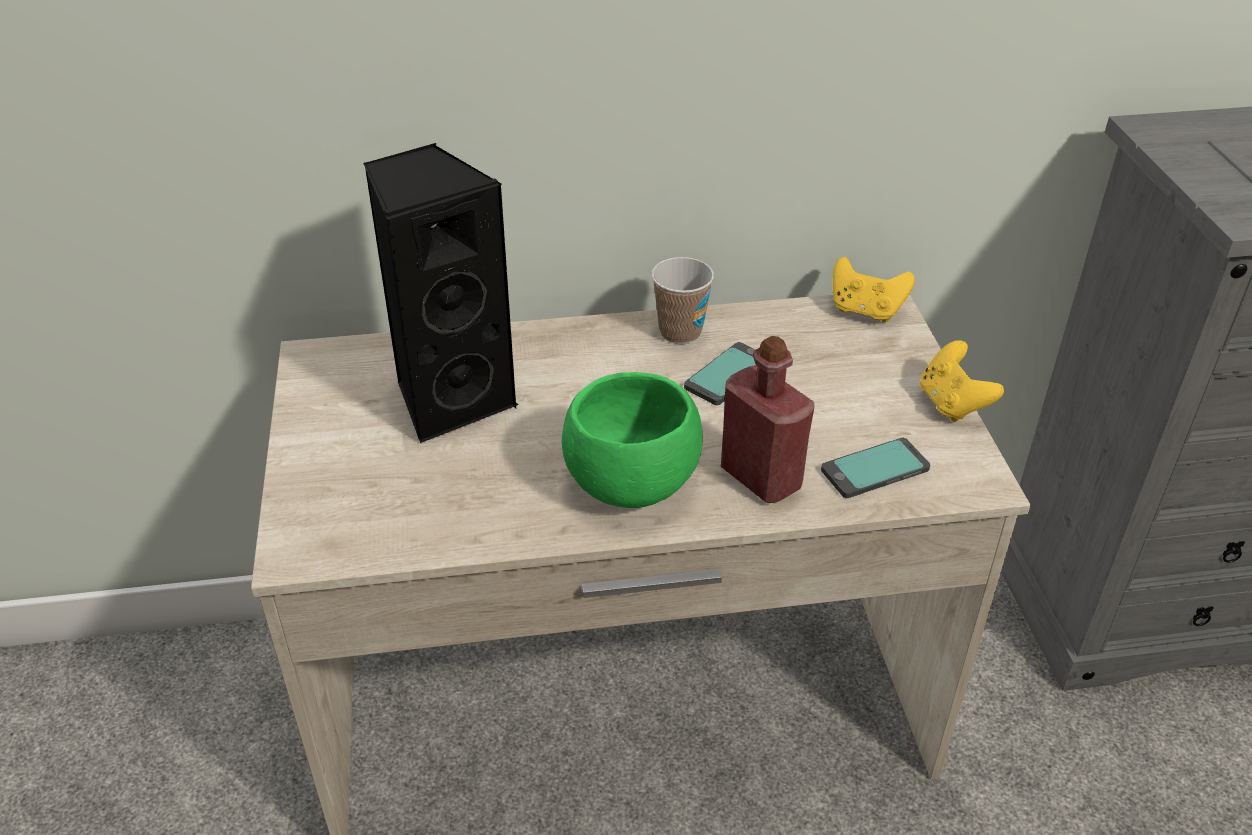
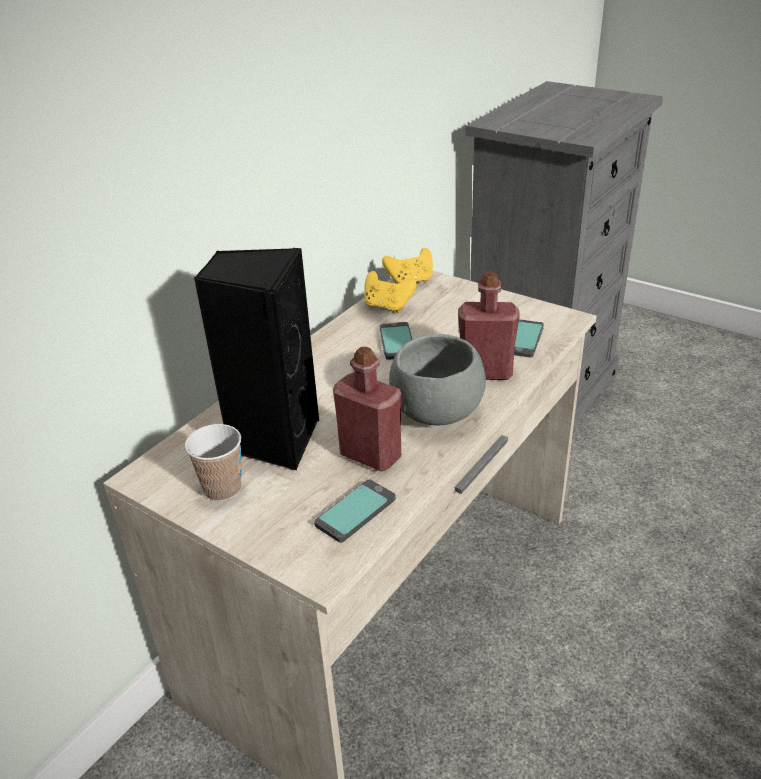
camera: 45 degrees left, 5 degrees down
(402, 523) = (355, 511): none -> phone
(501, 479) = (370, 455): none -> red bottle
(631, 484) = (436, 413): green bowl -> grey bowl
(680, 332) = (341, 338): cup -> cup (222, 489)
(952, 404) = (507, 297): yellow game controller -> yellow game controller (388, 306)

